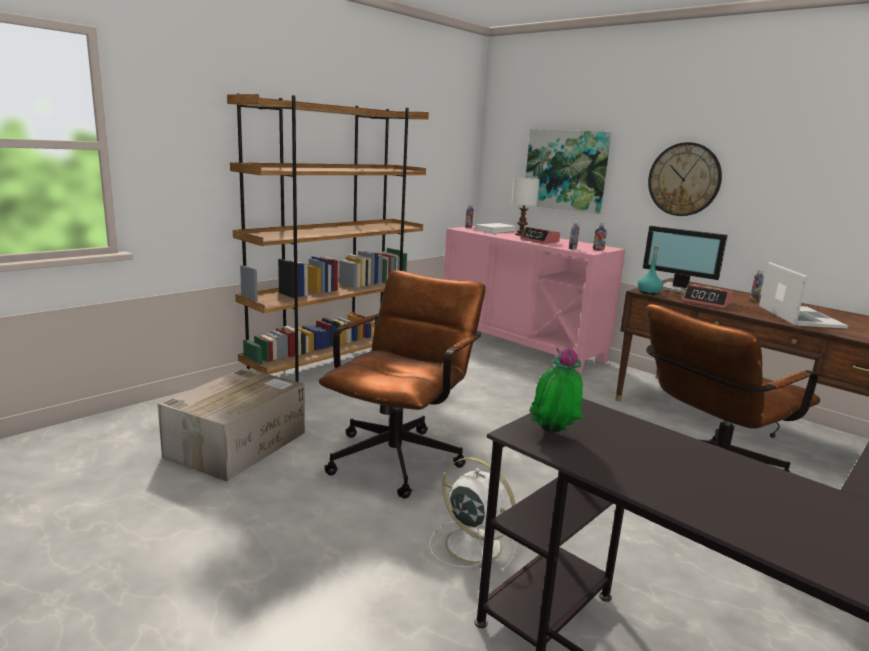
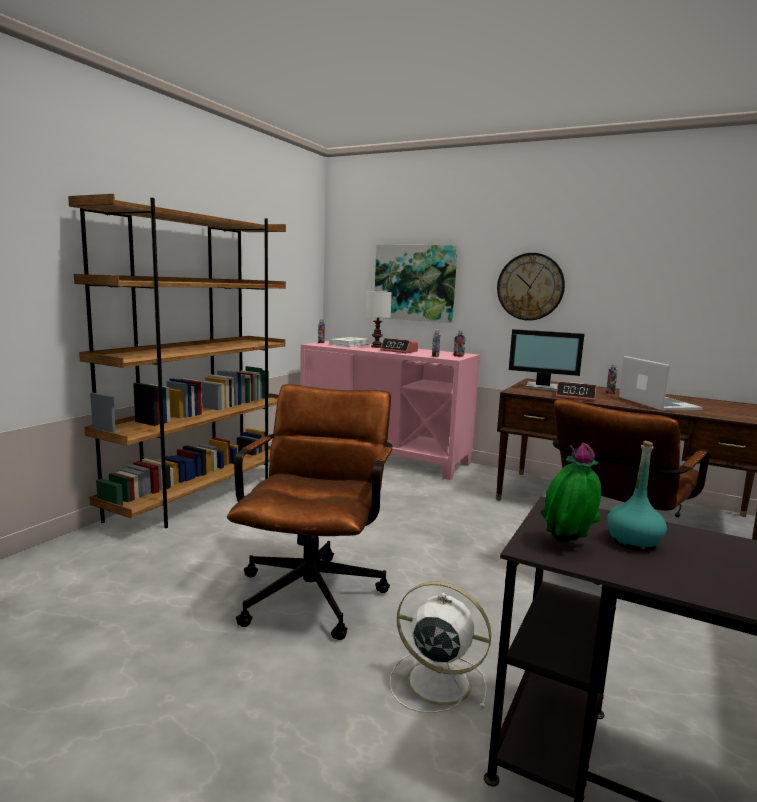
camera: 15 degrees left, 5 degrees down
(238, 443) = (115, 606): cardboard box -> none
(649, 292) = (520, 392): turquoise bottle -> turquoise bottle (634, 541)

